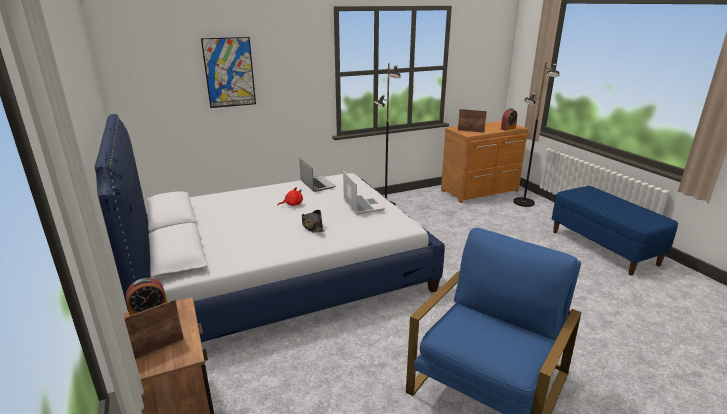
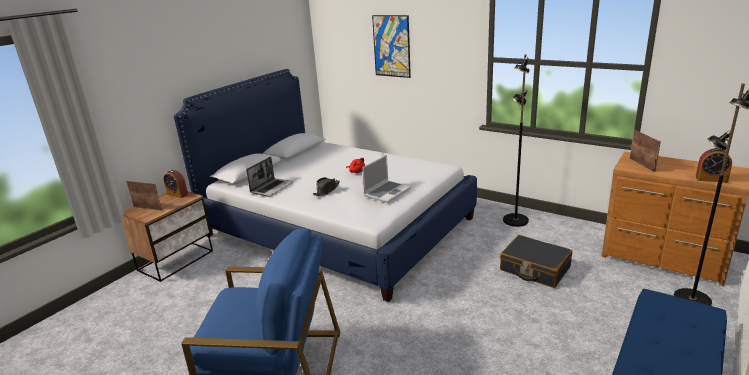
camera: 60 degrees right, 0 degrees up
(317, 184) = (408, 164): laptop -> laptop (272, 188)
(452, 225) = (534, 269): none -> black suitcase

